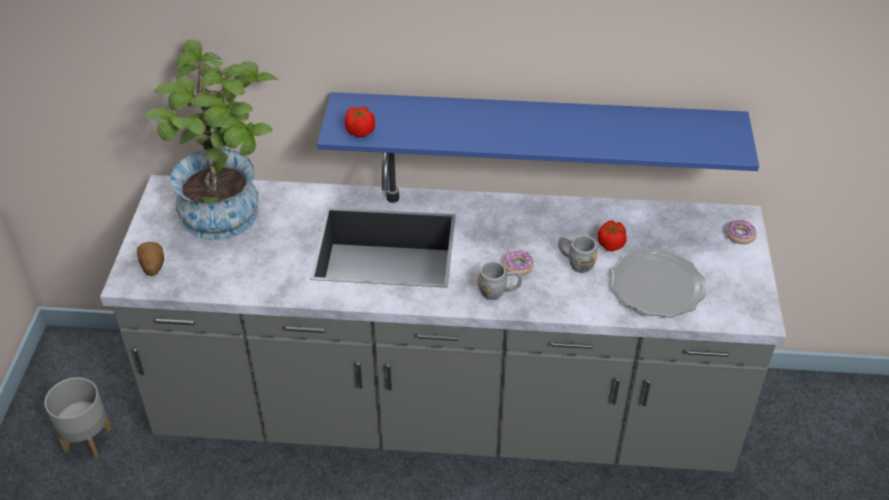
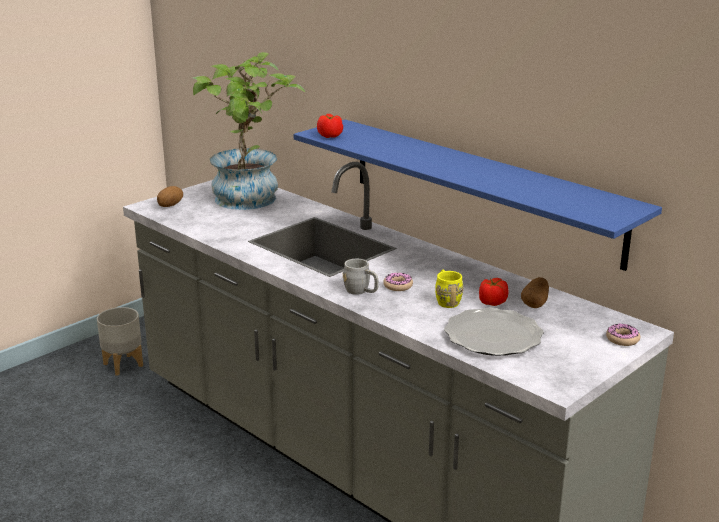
camera: 40 degrees right, 20 degrees down
(575, 262) = (446, 300): grey mug -> yellow mug
(641, 227) = (535, 303): none -> potato

